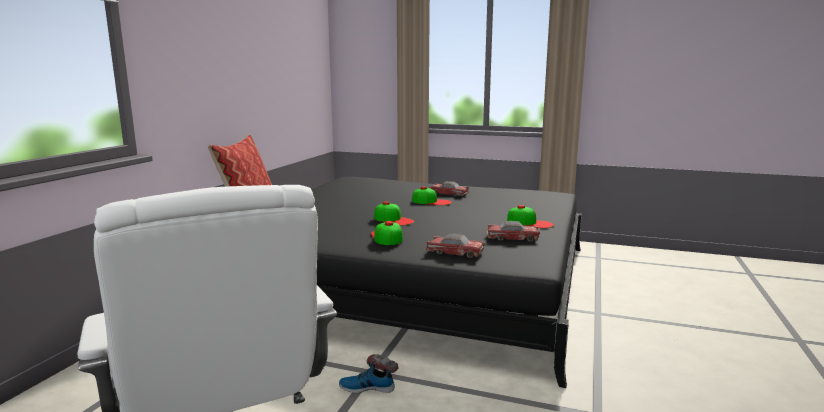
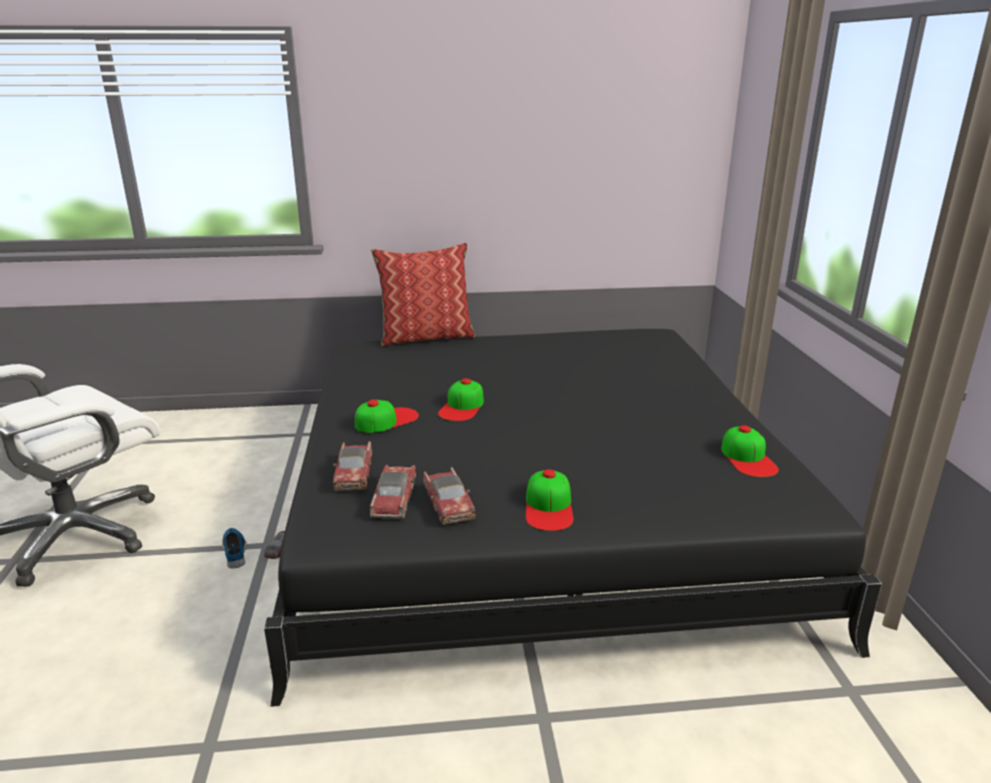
camera: 65 degrees right, 10 degrees up
(431, 201) = (588, 410): cap -> cap (748, 458)
(449, 194) = (662, 413): toy car -> toy car (394, 499)

